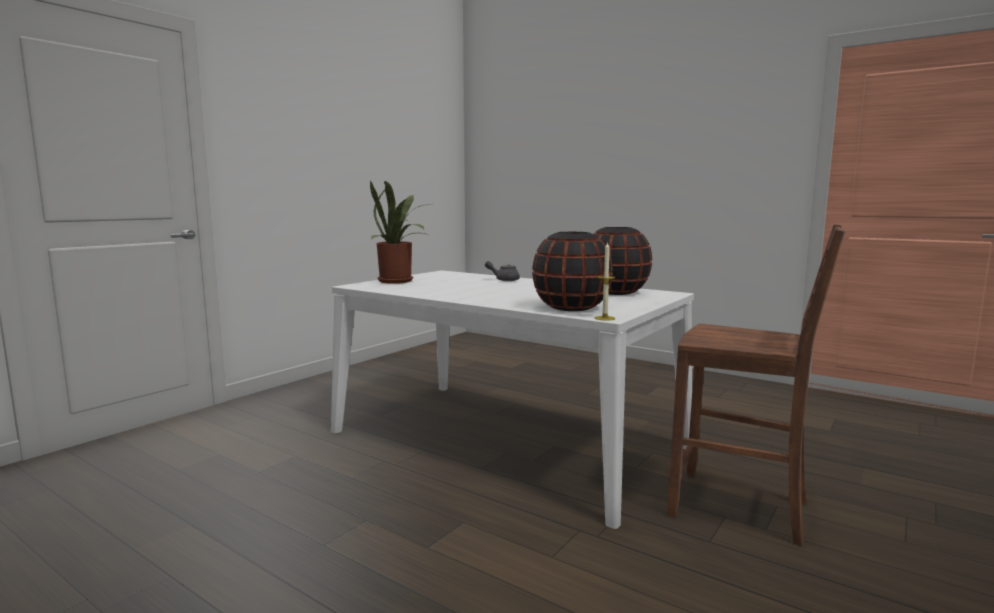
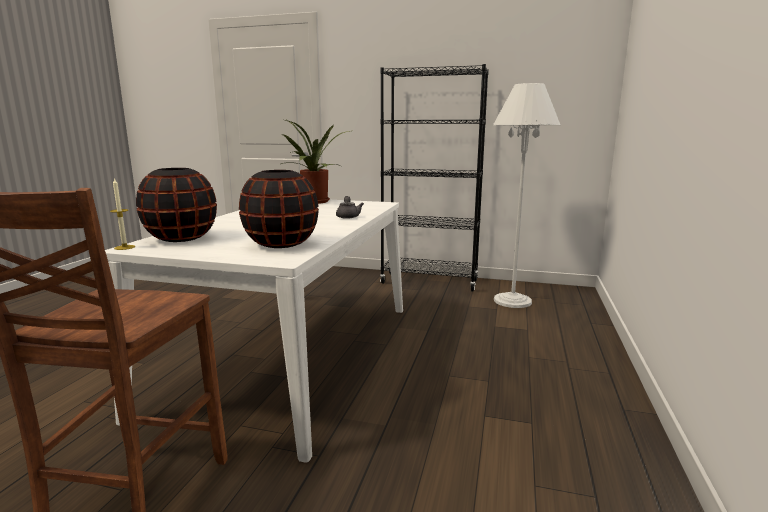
camera: 70 degrees right, 5 degrees up
(378, 368) = (429, 282): none -> black bookcase
(466, 354) = (512, 301): none -> white floor lamp

